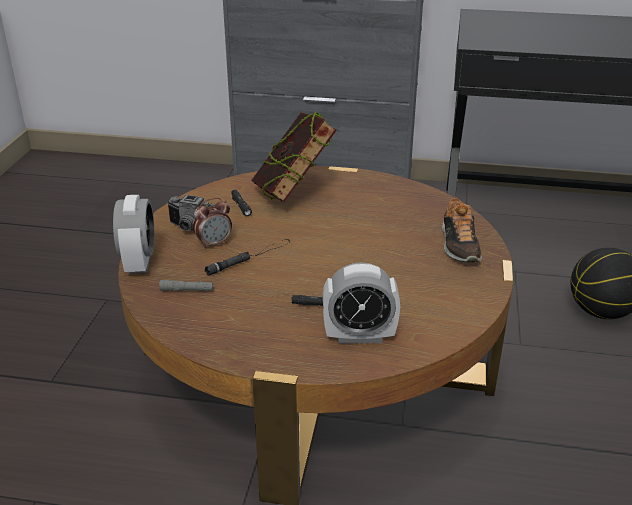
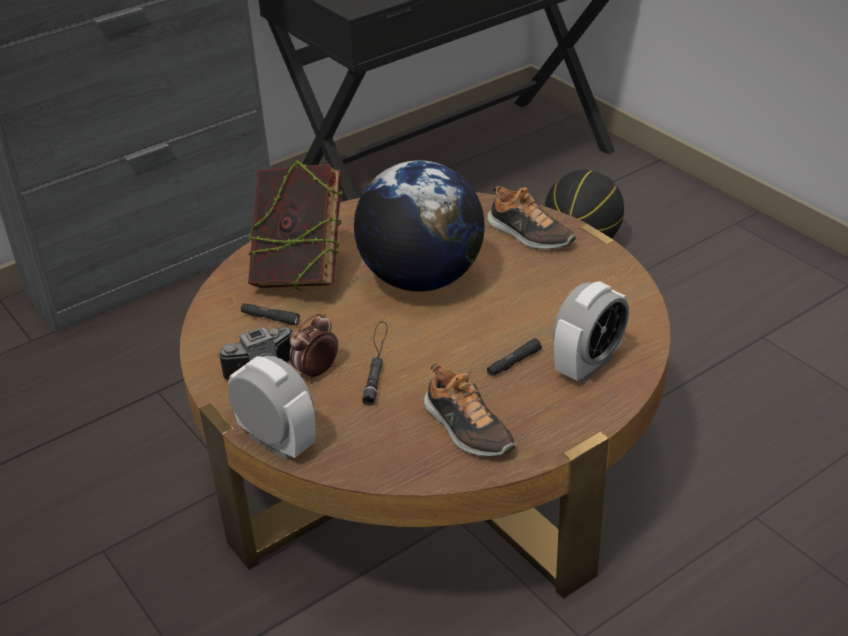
camera: 45 degrees left, 5 degrees up
(187, 290) = (377, 432): grey flashlight -> none
(214, 243) = (316, 372): alarm clock -> alarm clock turned 150 degrees counterclockwise
(230, 320) = (466, 429): none -> shoe
(350, 232) = (421, 279): none -> globe

